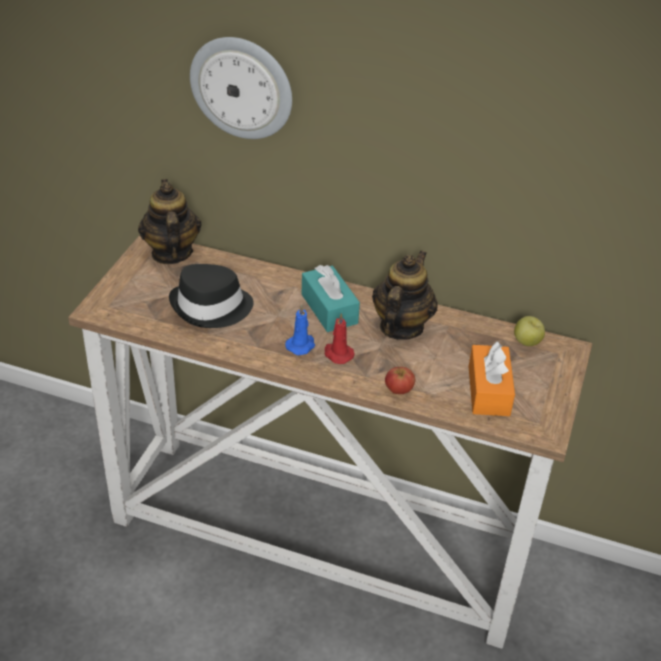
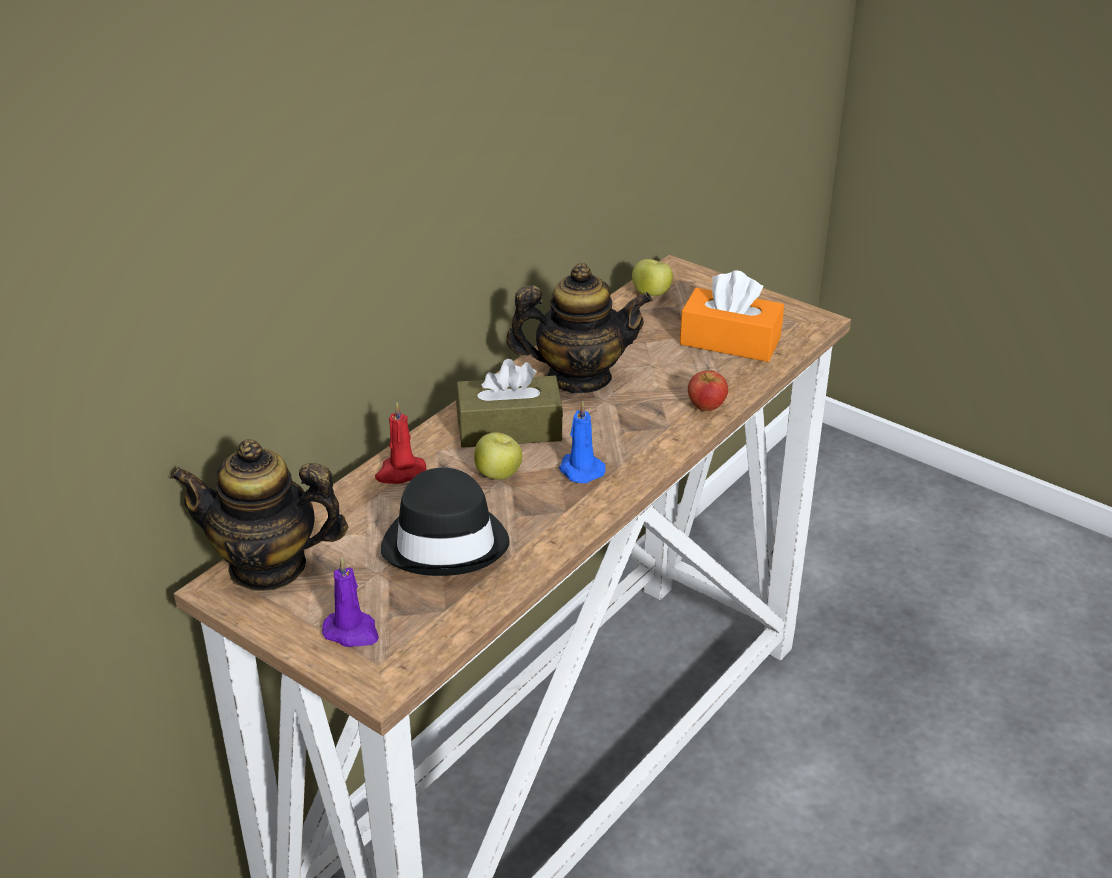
camera: 70 degrees left, 5 degrees down
(129, 292) = (352, 632): none -> purple candle
(242, 87) = (274, 200): wall clock -> none
(281, 314) = (498, 475): none -> apple
(329, 309) = (509, 429): turquoise tissue box -> brown tissue box
(337, 354) = (613, 441): red candle -> red candle (400, 472)
(400, 327) = (578, 377): teapot -> teapot turned 135 degrees clockwise

